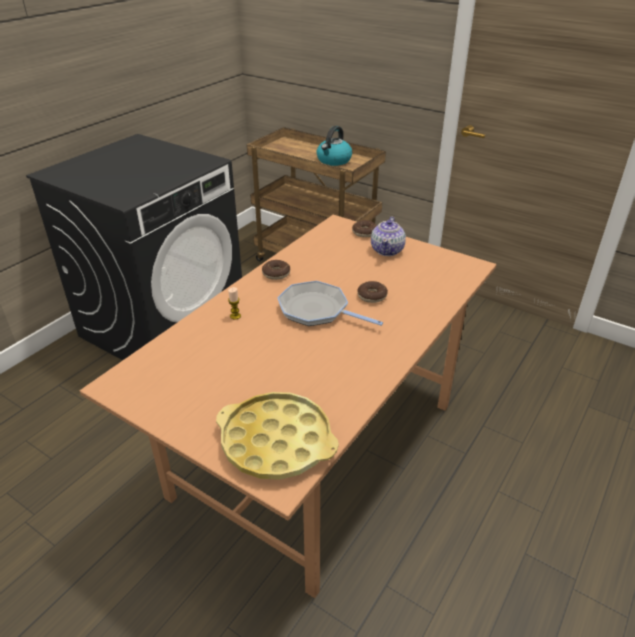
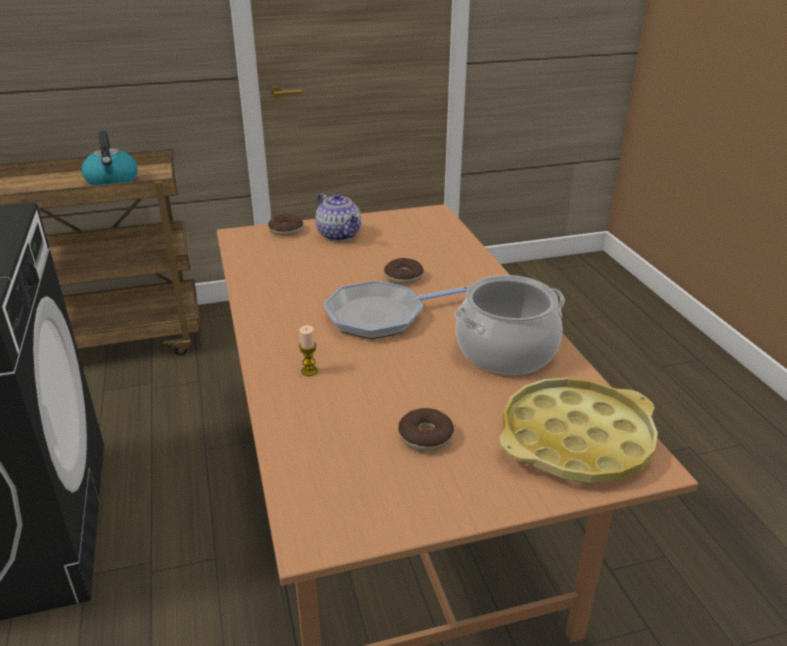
camera: 50 degrees left, 5 degrees down
(276, 274) = (270, 309): donut -> donut (425, 436)
(339, 373) = (506, 351): none -> cooking pot

